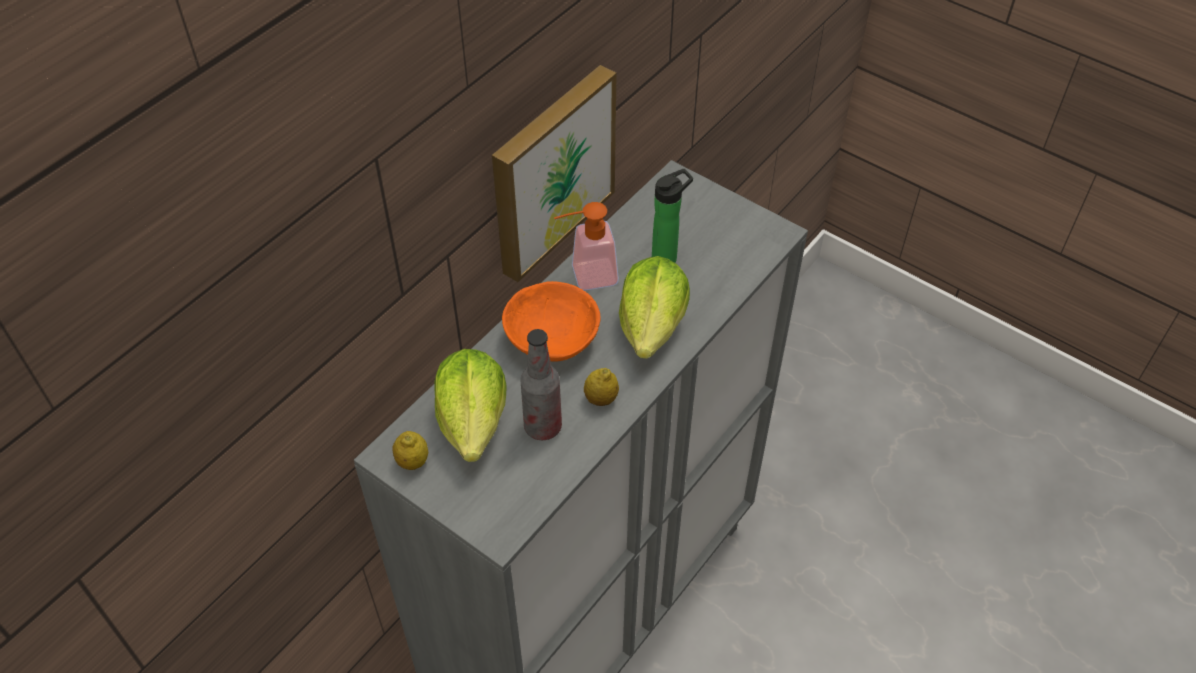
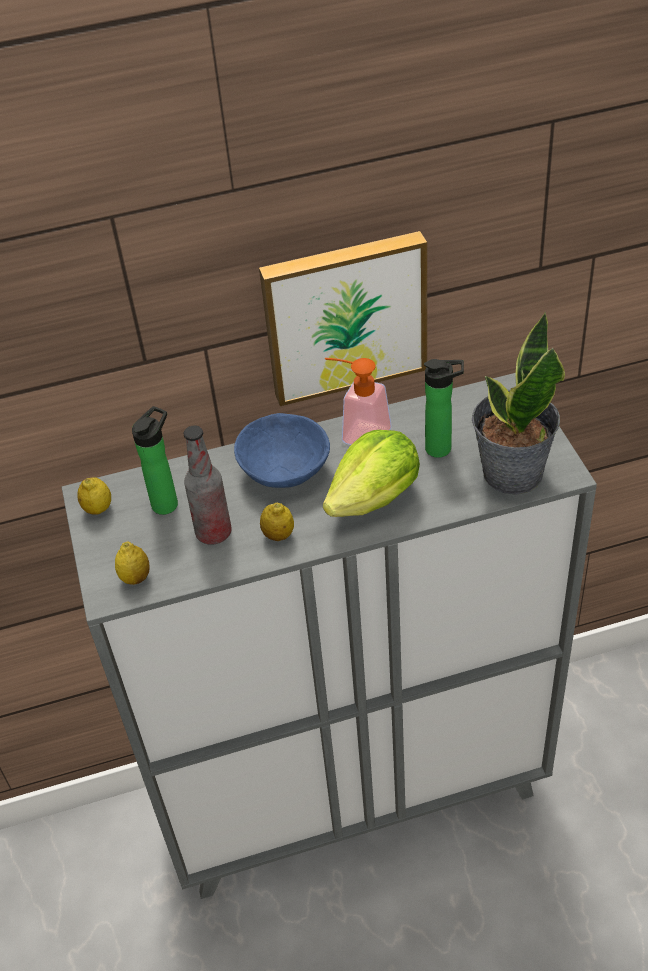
camera: 40 degrees right, 5 degrees down
(473, 421) = (167, 502): lettuce -> bottle
(510, 504) = (135, 577): none -> lemon
(550, 339) = (283, 469): orange bowl -> blue bowl
(739, 252) = (511, 473): none -> potted plant

